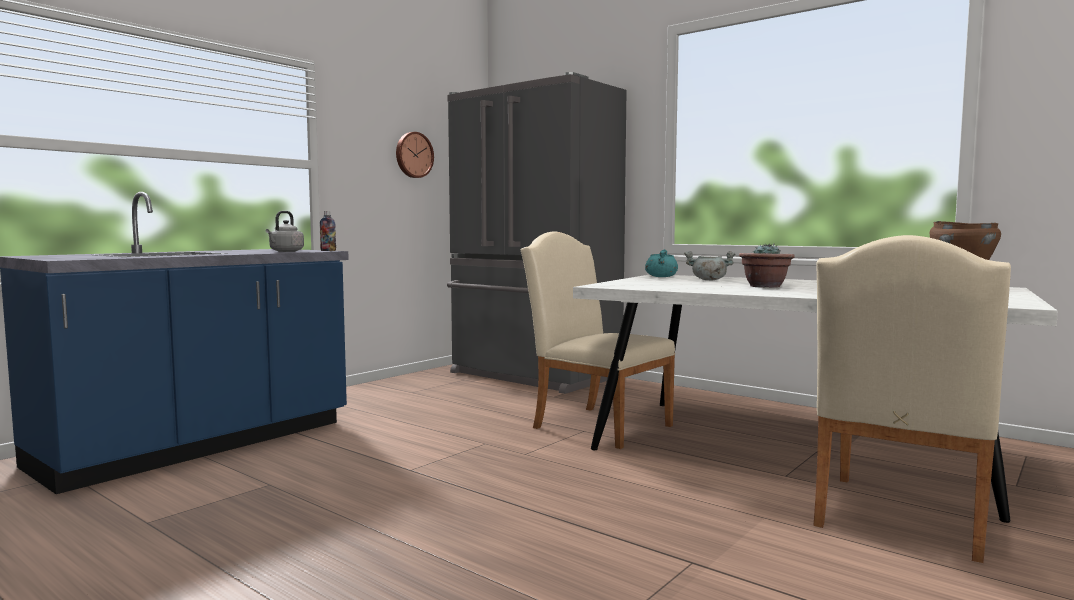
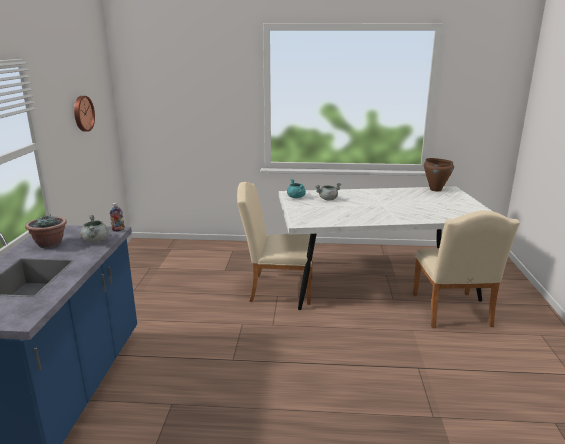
camera: 35 degrees left, 15 degrees up
(285, 251) = (96, 240): grey kettle -> grey cooking pot
(532, 376) = (187, 253): grey fridge -> none
(765, 286) = (370, 207): potted plant -> potted plant (50, 244)

